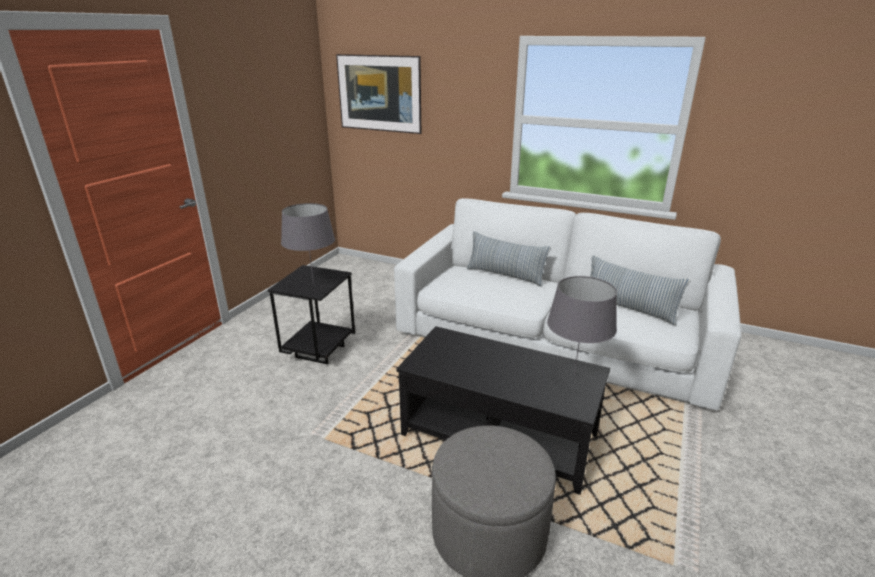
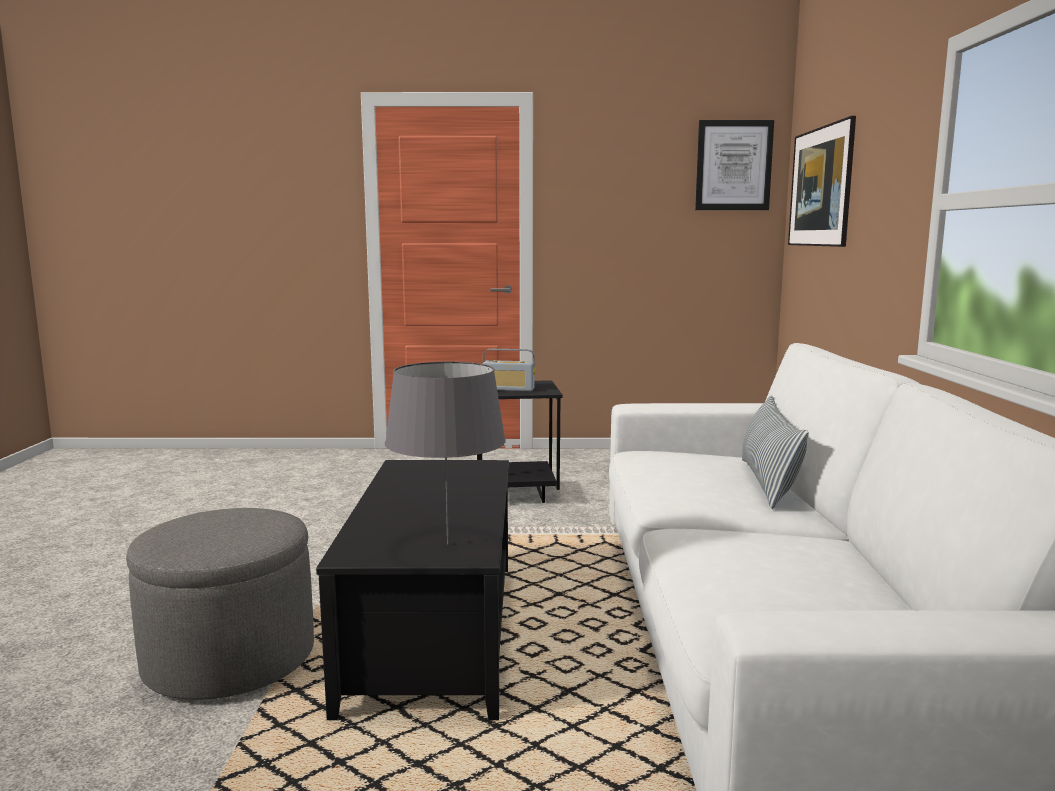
camera: 65 degrees right, 15 degrees down
(299, 74) = (733, 165): none -> picture
(313, 283) = (508, 389): grey table lamp -> radio
(628, 308) = (792, 577): pillow -> none

